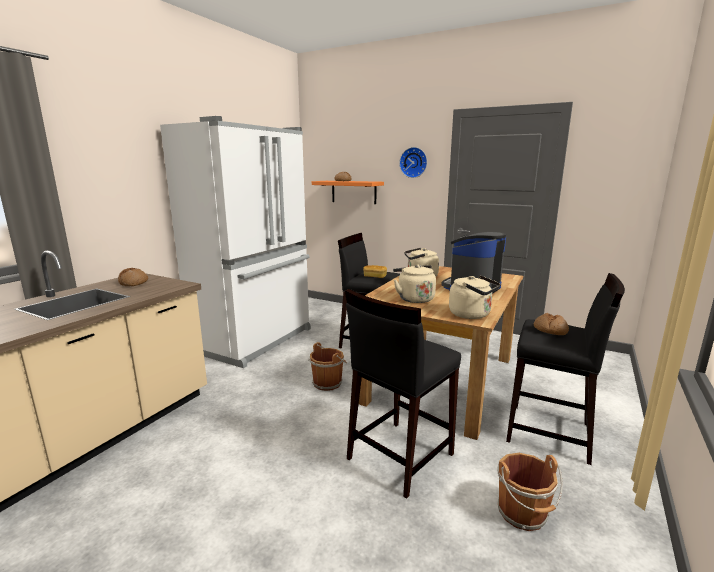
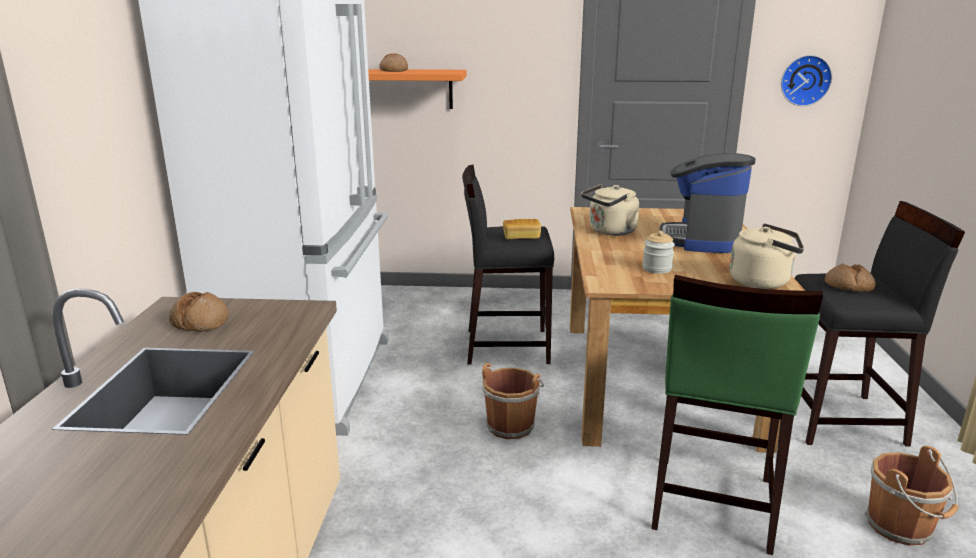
camera: 25 degrees left, 5 degrees up
(399, 456) = (711, 503): black stool -> green stool
(414, 162) = (520, 37): wall clock -> wall clock (804, 80)
(414, 298) = (657, 269): beige kettle -> jar

